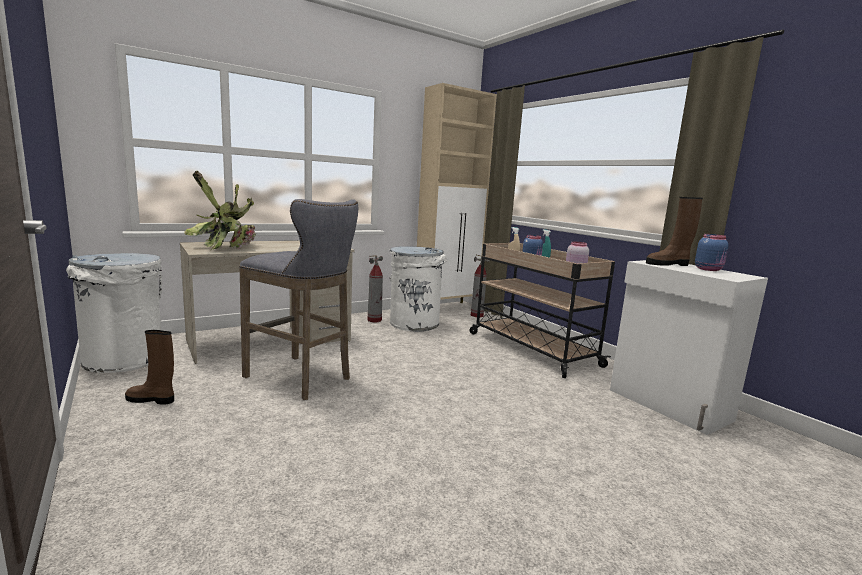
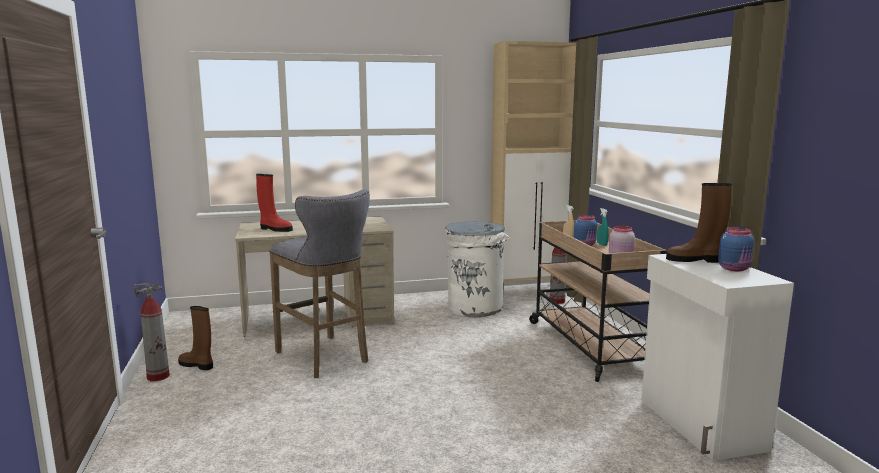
camera: 20 degrees right, 0 degrees up
(125, 360) = (191, 329): white trash can -> none
(227, 247) = (275, 229): potted plant -> red boot
(374, 320) = (434, 301): fire extinguisher -> fire extinguisher (158, 376)

